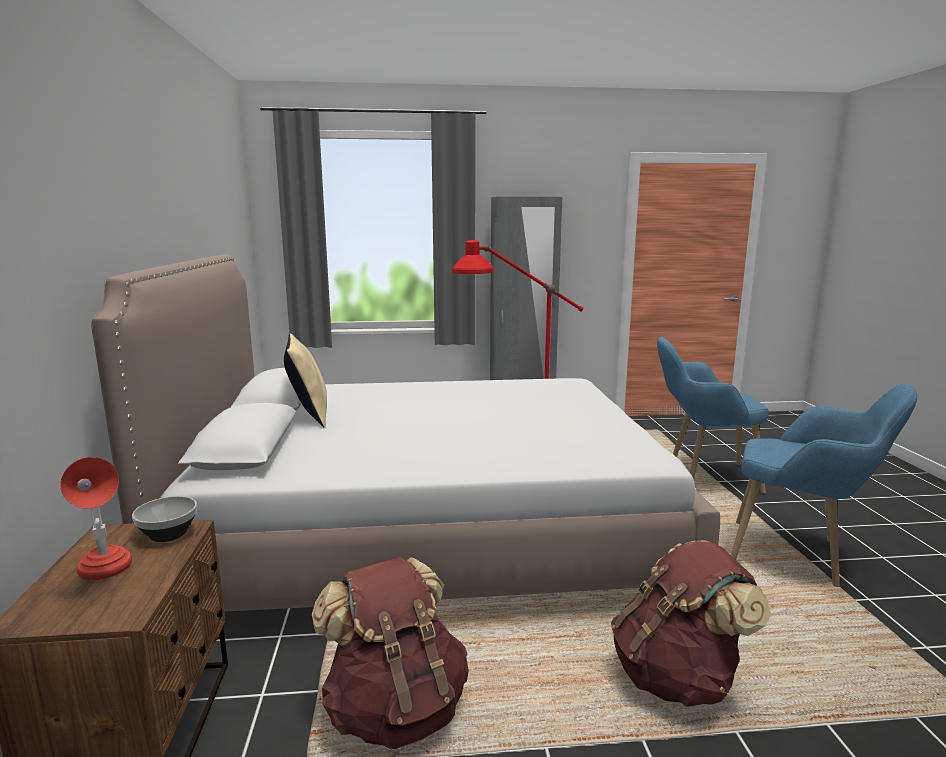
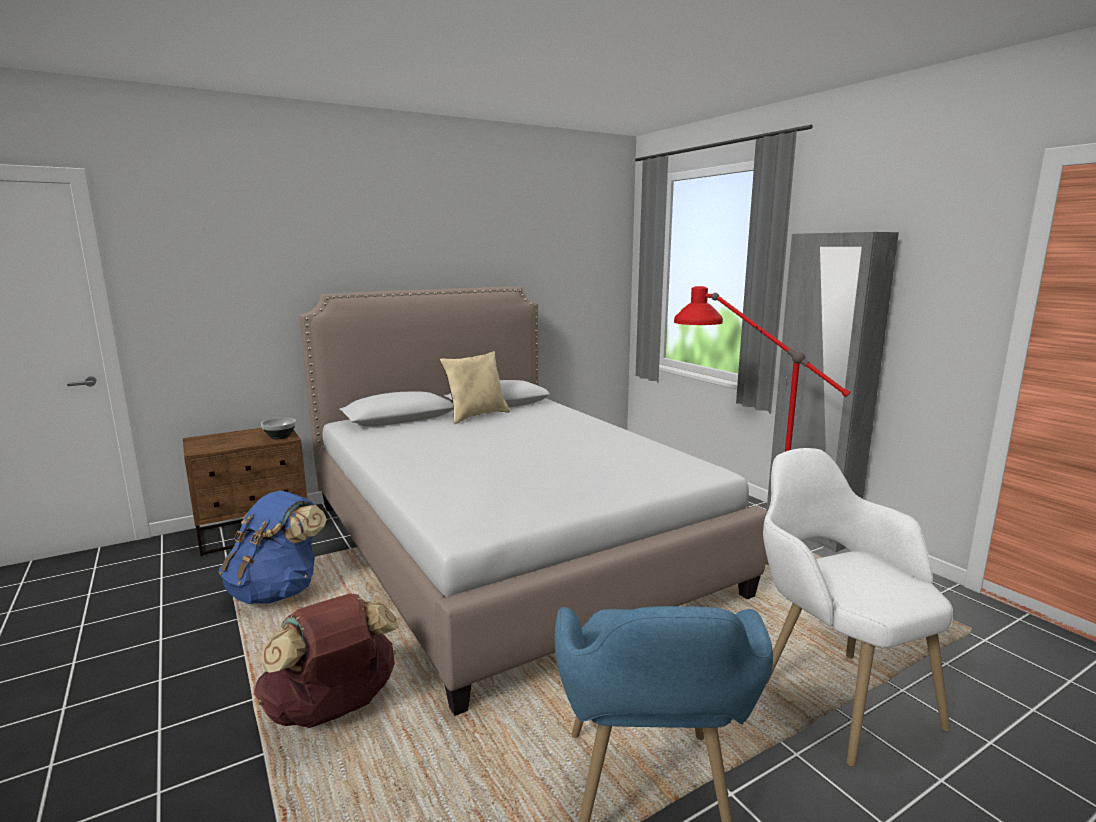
camera: 65 degrees right, 0 degrees up
(106, 575) = (235, 439): red table lamp -> none
(396, 710) = (278, 591): brown backpack -> blue backpack
(701, 477) = (832, 691): blue armchair -> white armchair

